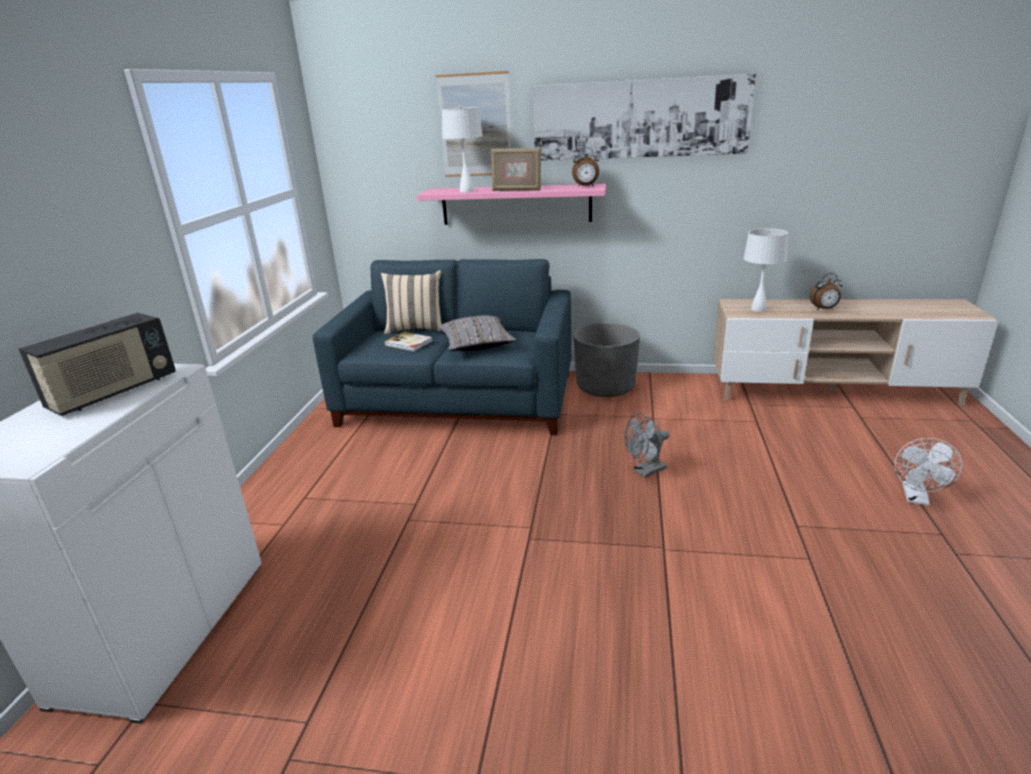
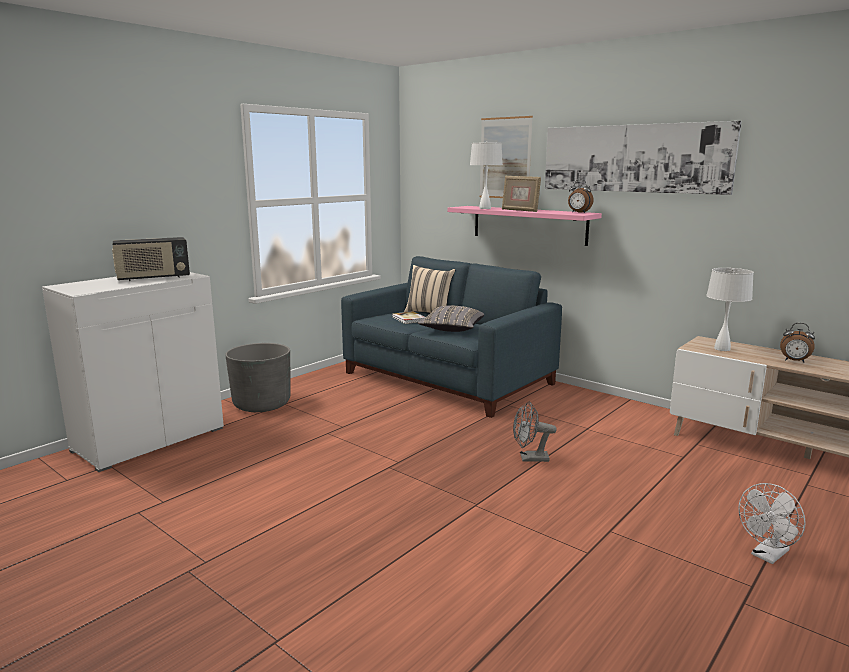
camera: 30 degrees right, 10 degrees down
(605, 387) = (574, 399): grey planter -> grey planter (262, 404)

